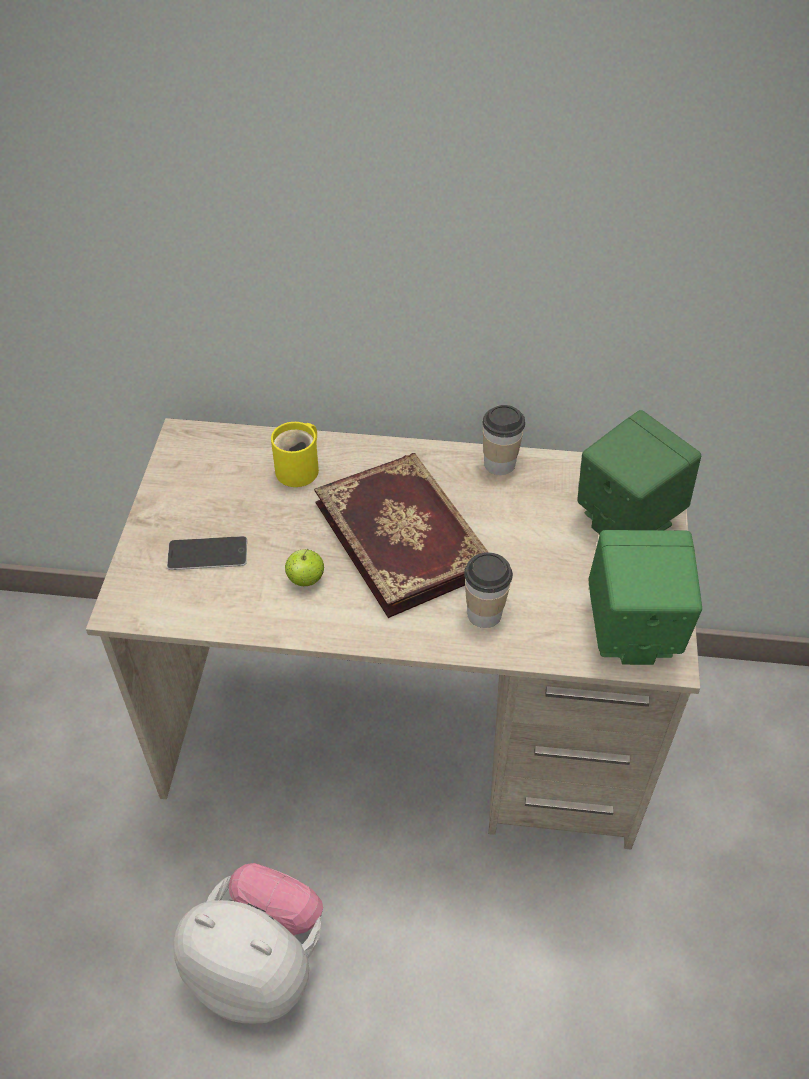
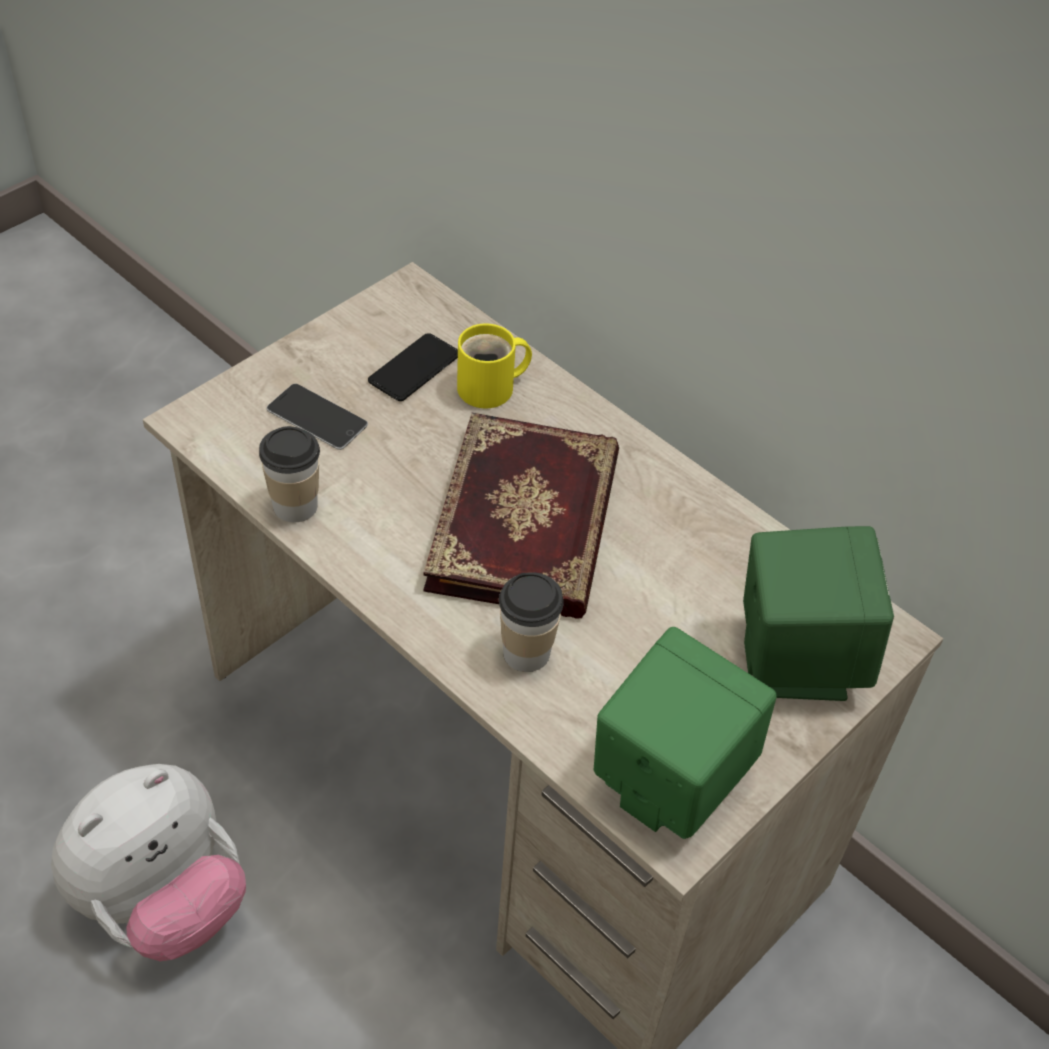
camera: 35 degrees right, 0 degrees up
(239, 485) = (414, 368): none -> phone
(259, 965) = (162, 901): plush toy -> plush toy turned 75 degrees clockwise
(305, 580) = (382, 501): apple -> none
(499, 464) = (711, 509): cup -> cup (295, 506)

